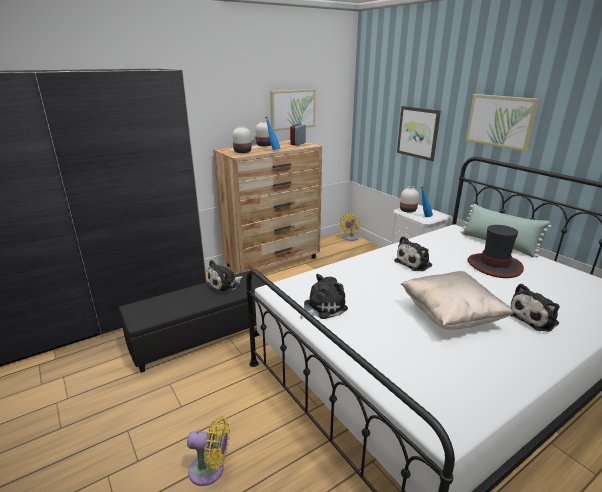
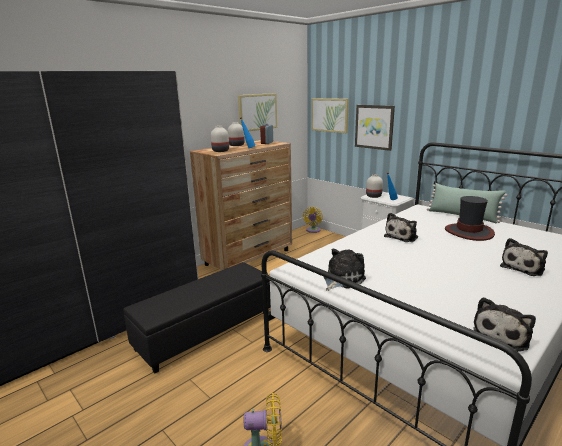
camera: 10 degrees left, 5 degrees down
(225, 284) = (224, 276): plush toy -> plush toy (501, 334)
(450, 316) = (456, 274): beige pillow -> none
(500, 121) = (451, 110): picture -> picture (330, 115)

